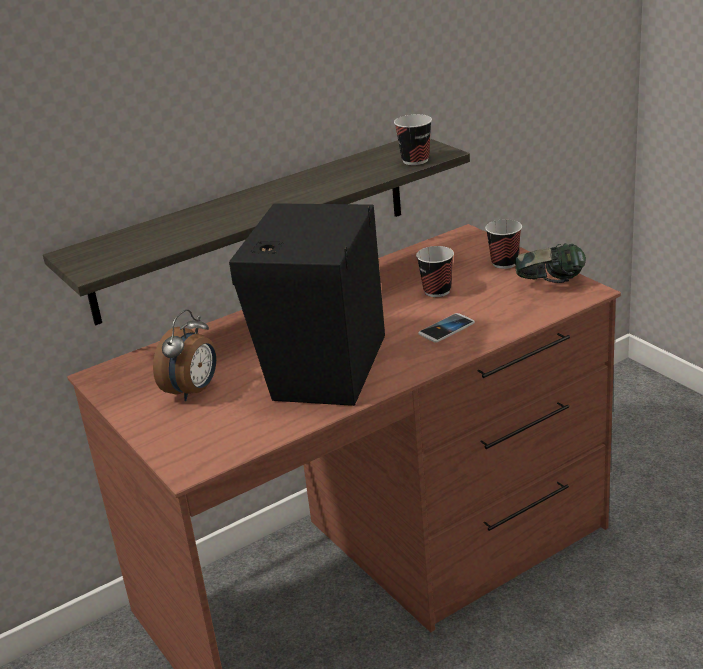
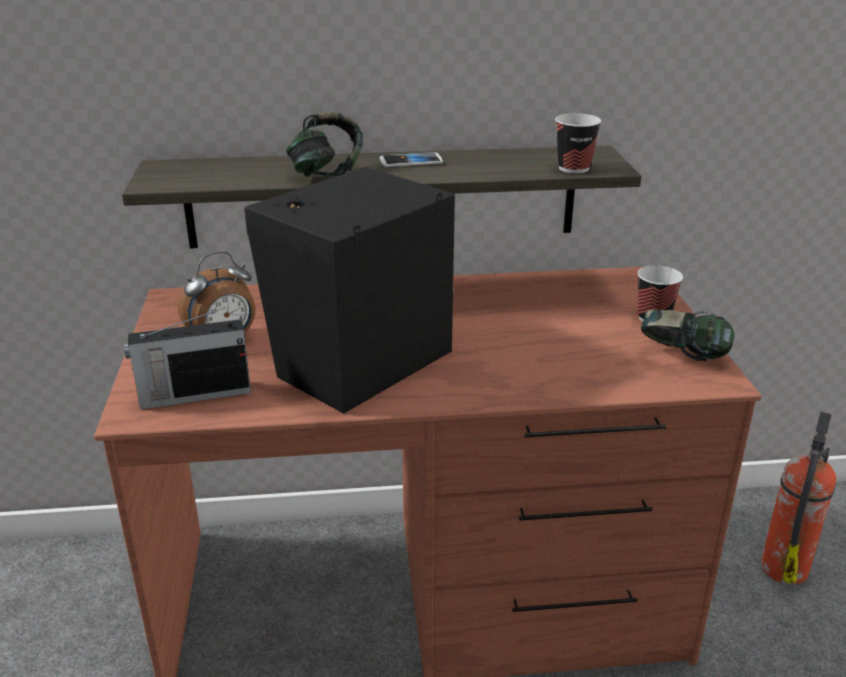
camera: 25 degrees right, 0 degrees up
(220, 437) = (193, 395): none -> radio
(227, 218) = (326, 172): none -> headphones
(437, 291) = (552, 324): cup -> none
(446, 329) = (520, 367): phone -> phone (411, 161)
(622, 436) = (784, 566): none -> fire extinguisher

